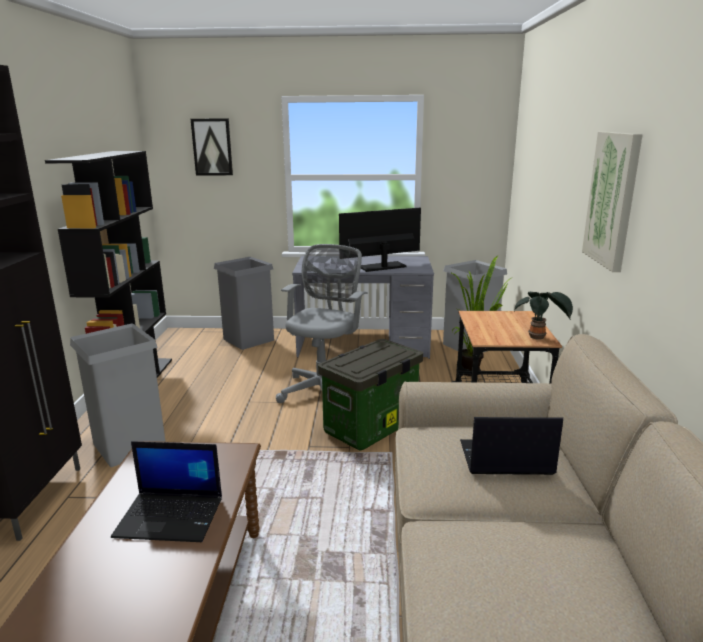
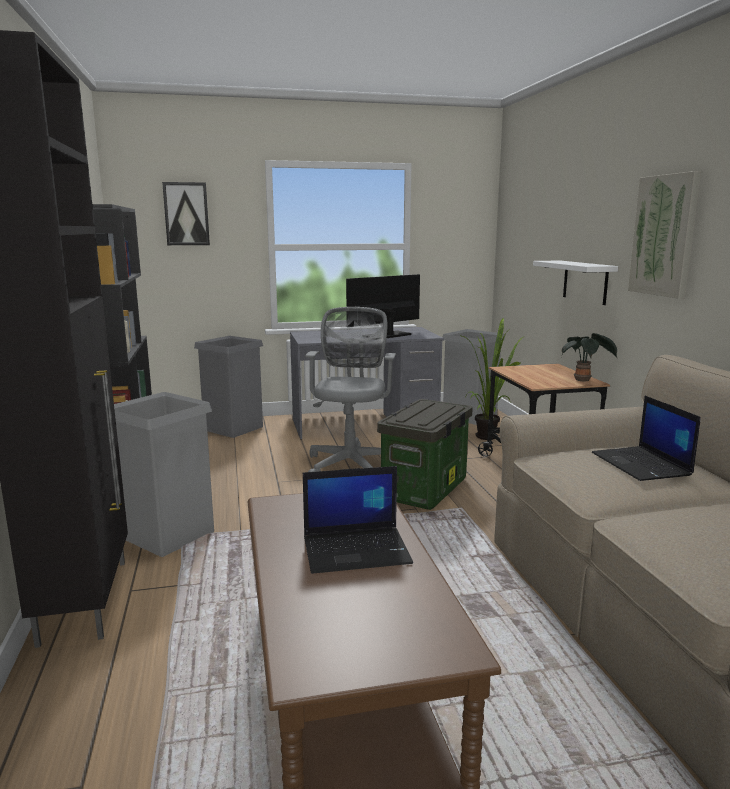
camera: 15 degrees left, 5 degrees down
(504, 458) = (642, 464): laptop -> laptop turned 90 degrees counterclockwise
(560, 232) = (585, 282): none -> white shelf

